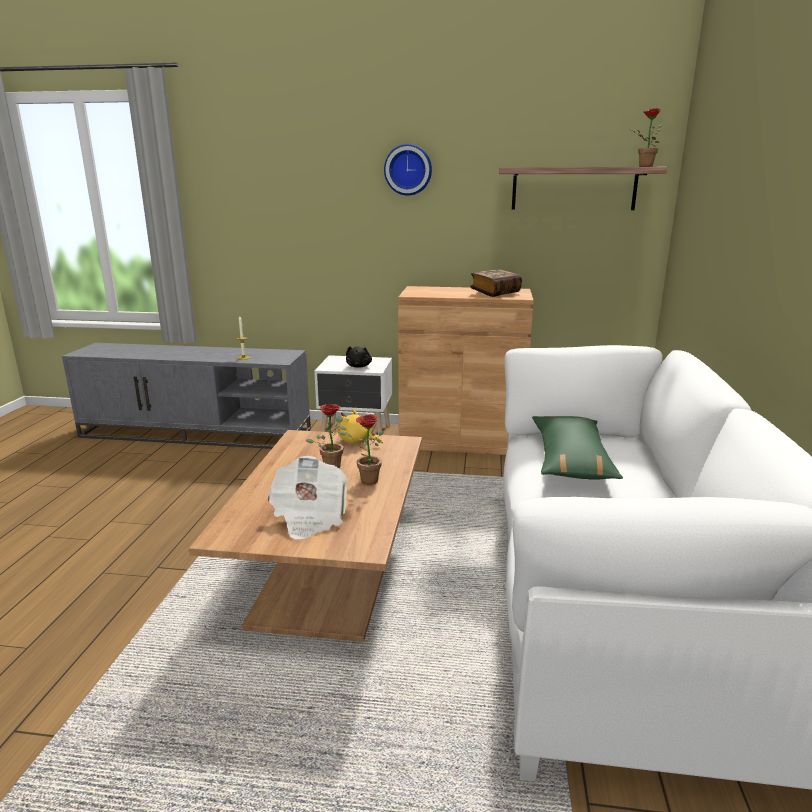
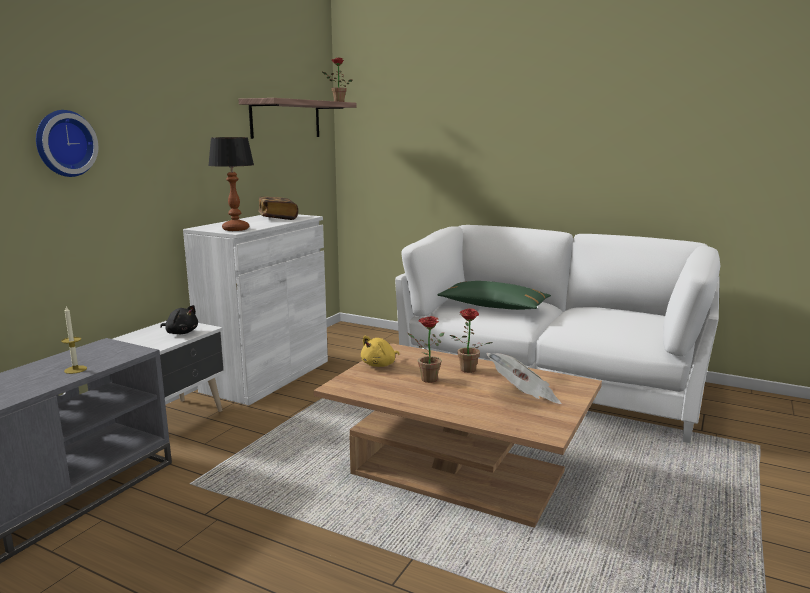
camera: 70 degrees left, 5 degrees down
(408, 170) = (166, 96): wall clock -> wall clock (64, 143)
(420, 293) = (236, 229): none -> table lamp
(461, 440) = (267, 376): brown cabinet -> white cabinet

